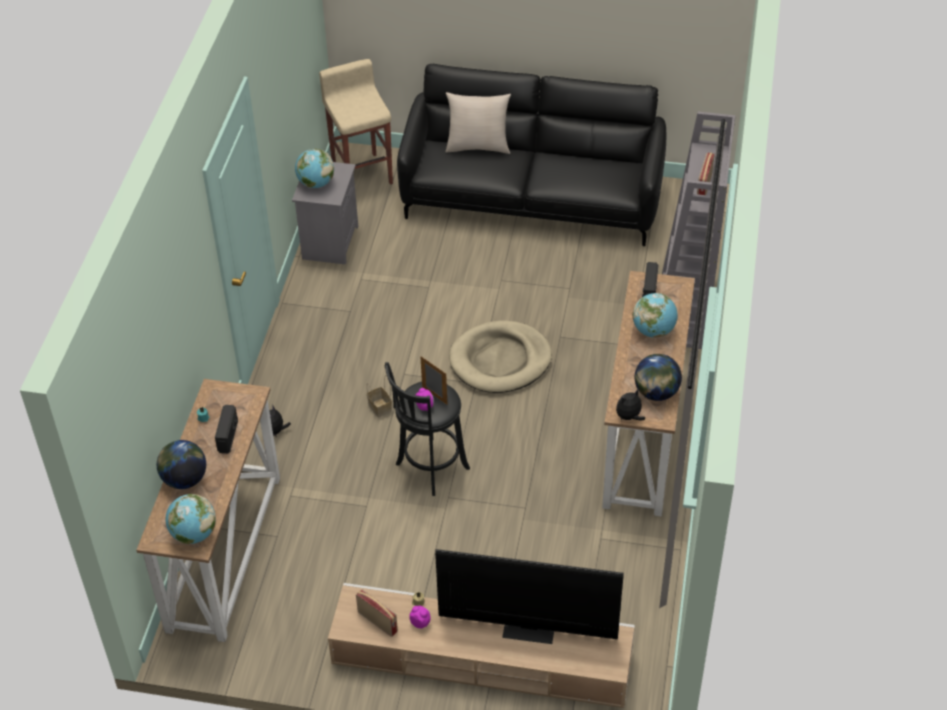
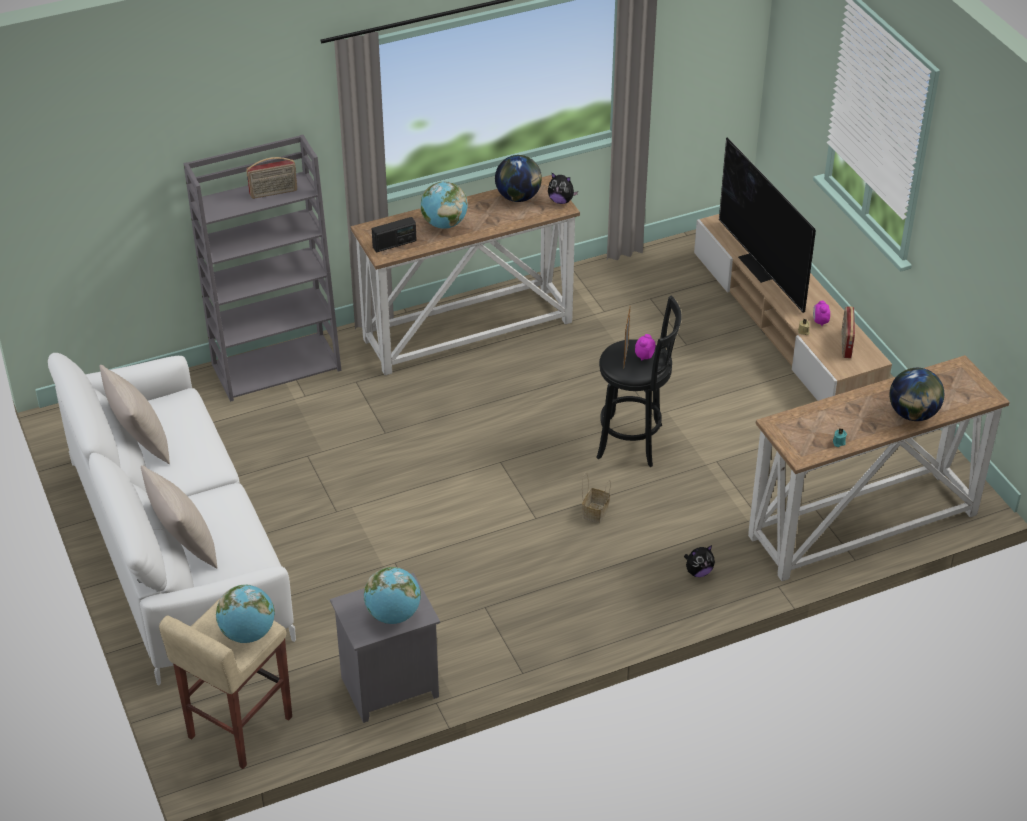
camera: 125 degrees left, 5 degrees down
(193, 534) = (954, 376): globe -> globe (248, 633)
(228, 436) = (839, 414): radio -> none
(500, 360) = (455, 459): beige dog bed -> none
(532, 199) = (178, 548): black sofa -> white sofa
(593, 158) = (140, 443): none -> beige pillow

